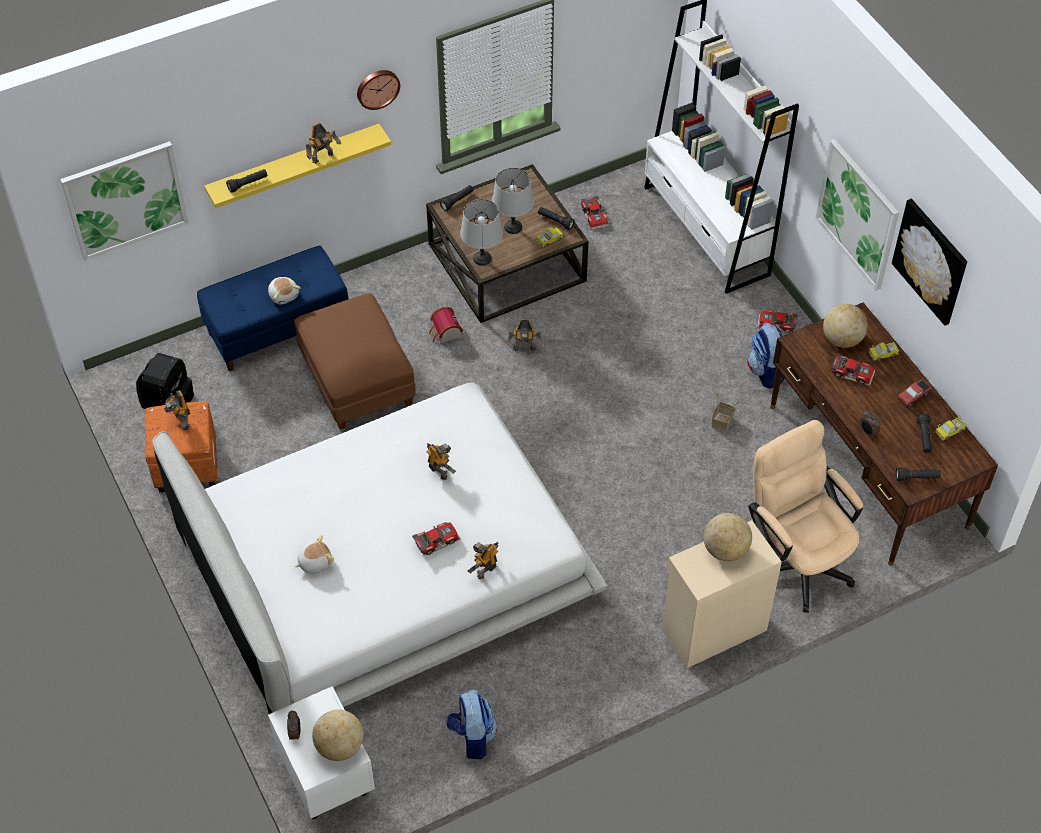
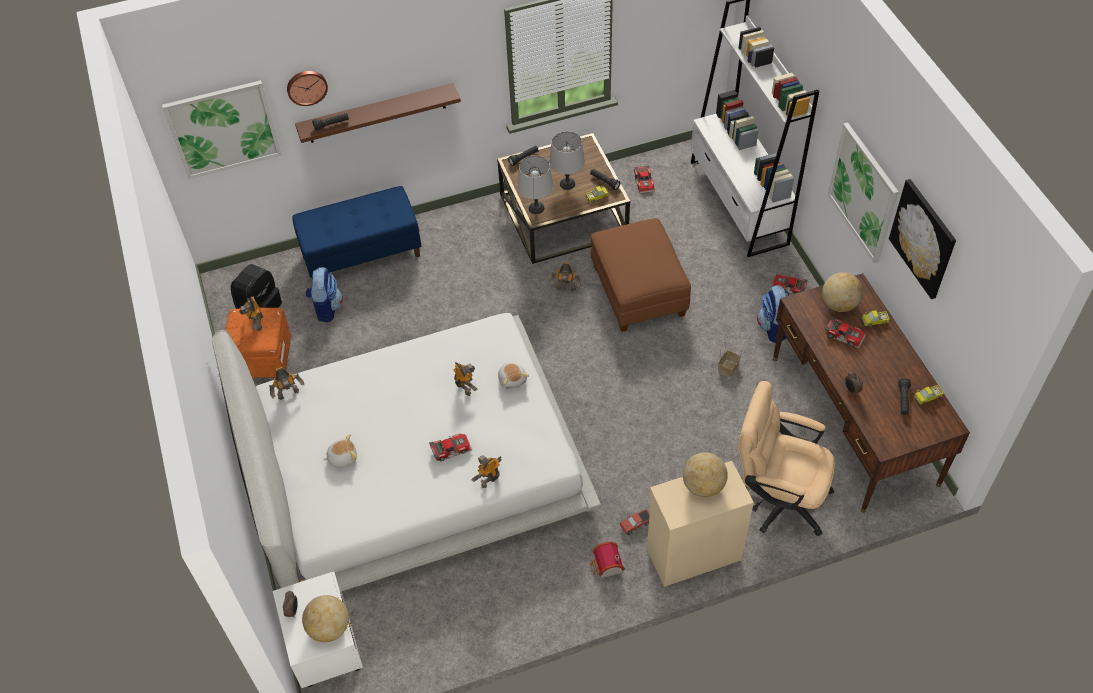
camera: 10 degrees right, 0 degrees up
(284, 295) = (363, 224): plush toy -> plush toy (512, 379)
(294, 166) = (377, 113): yellow shelf -> brown shelf
(323, 158) = (400, 108): toy robot -> toy robot (289, 395)
(358, 380) = (420, 303): brown ottoman -> brown ottoman (639, 292)
(377, 88) = (450, 50): wall clock -> wall clock (306, 87)
(445, 333) = (501, 270): toy house -> toy house (606, 567)
(472, 737) = (461, 628): backpack -> backpack (326, 308)
(796, 559) = (777, 497): beige office chair -> beige office chair turned 45 degrees counterclockwise
(913, 397) = (898, 362): toy truck -> toy truck (636, 524)
(917, 478) = (891, 436): black flashlight -> none

